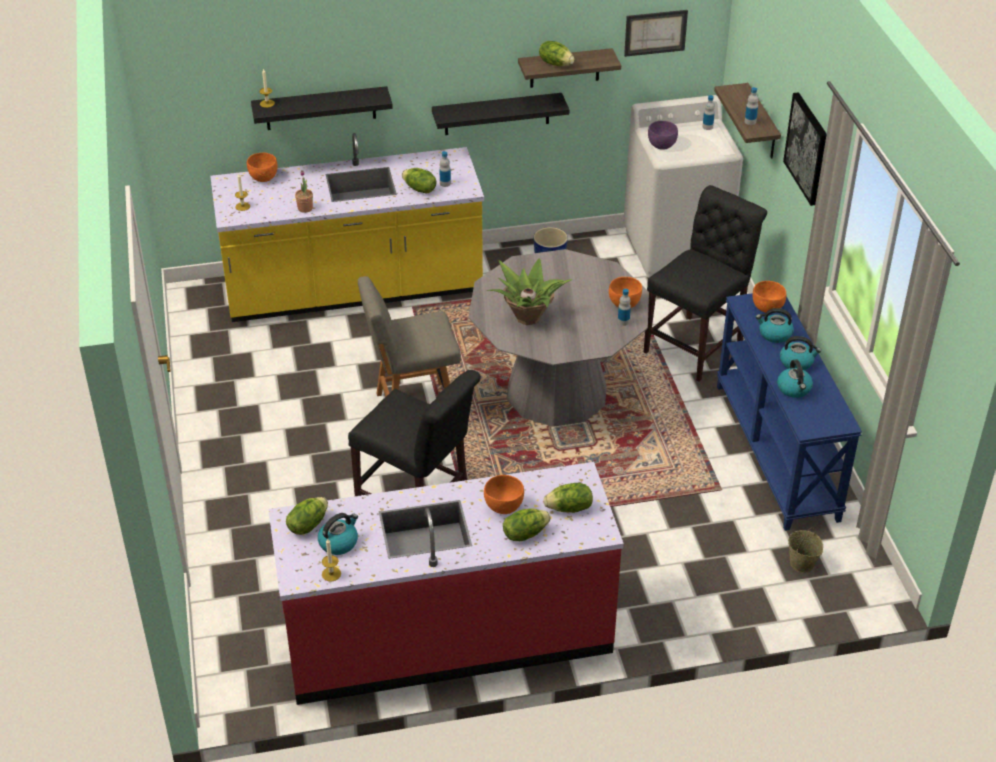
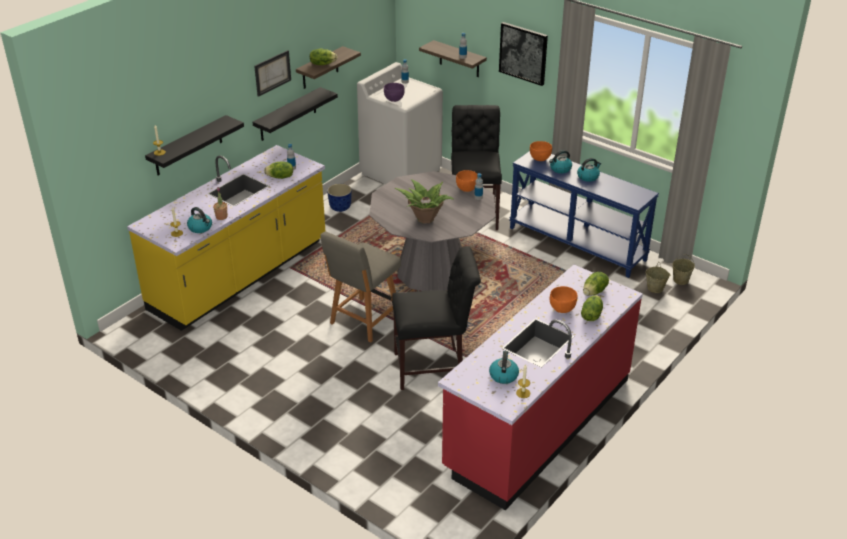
camera: 40 degrees left, 5 degrees down
(263, 178) = (168, 212): orange bowl -> none
(307, 525) = (473, 377): lettuce -> none
(655, 32) = (362, 28): picture -> picture (272, 73)
(794, 389) = (604, 189): kettle -> kettle (200, 228)
(852, 572) = (681, 280): none -> beige bucket

